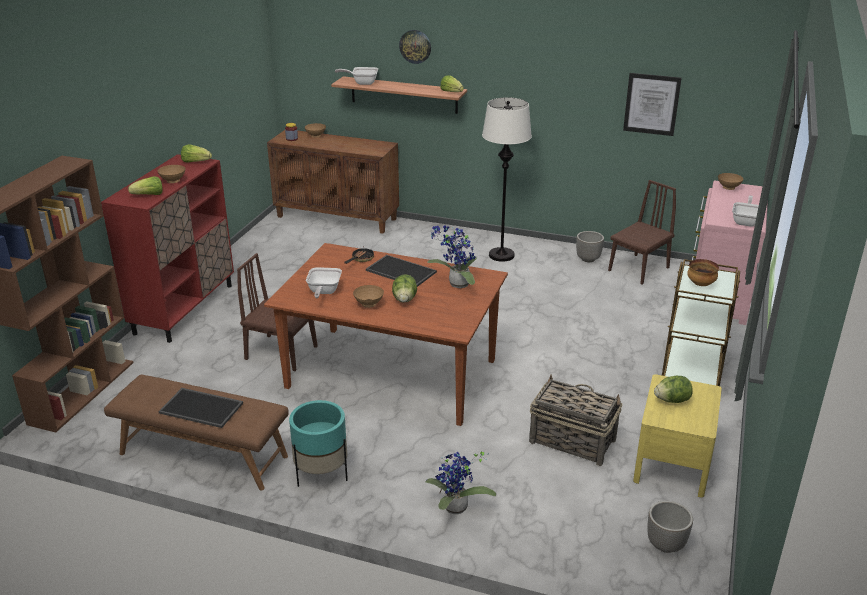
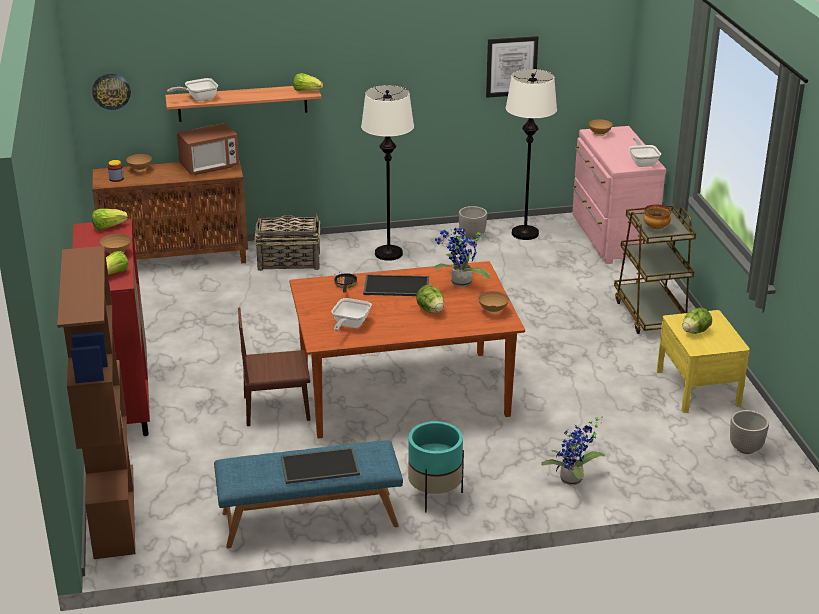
camera: 30 degrees left, 0 degrees up
(202, 455) = (309, 520): brown bench -> blue bench
(323, 292) = (349, 325): frying pan -> frying pan turned 45 degrees clockwise
(367, 145) = (209, 167): none -> microwave
(369, 305) = (405, 324): brown bowl -> brown bowl (493, 311)
(415, 46) = (253, 47): wall clock -> wall clock (111, 91)
(571, 440) = (609, 397): basket -> basket (288, 261)
(638, 269) = (525, 233): brown chair -> white floor lamp

